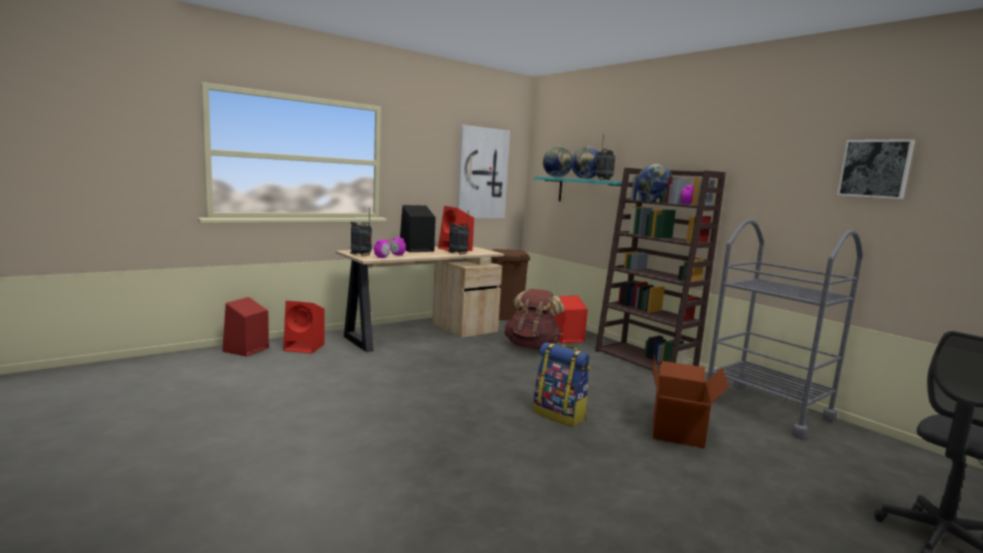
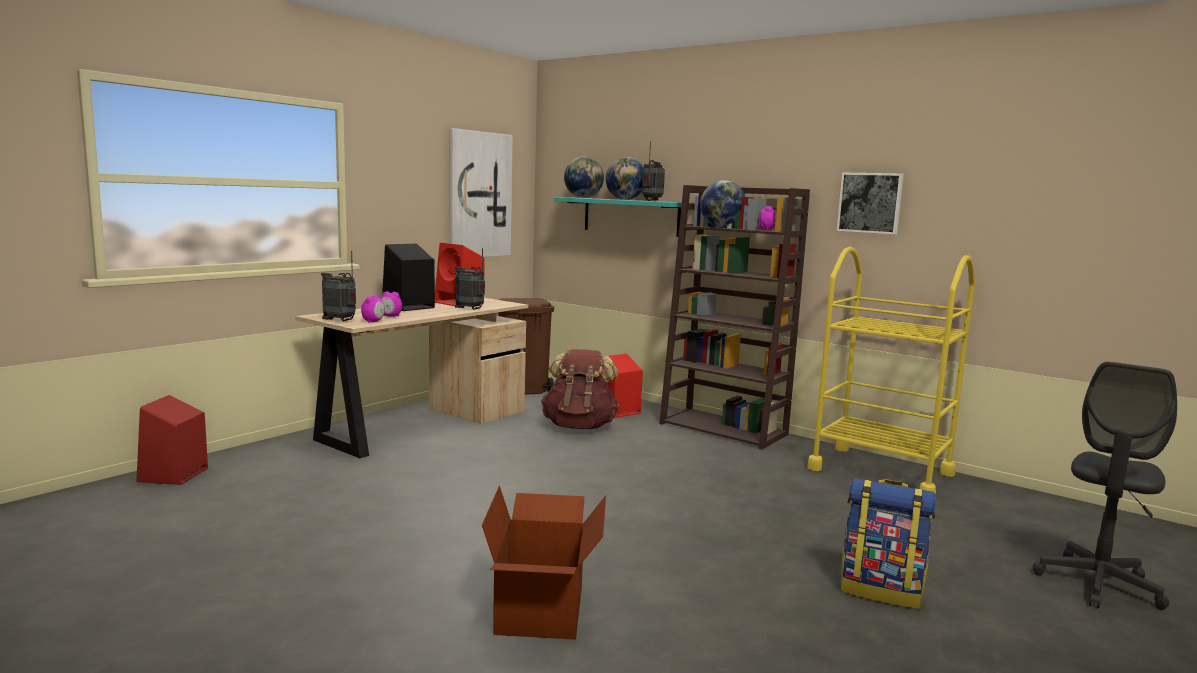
camera: 15 degrees left, 0 degrees up
(305, 347) = (264, 461): red speaker -> none
(560, 415) = (659, 509): backpack -> backpack (881, 590)
(679, 430) = (802, 508): cardboard box -> cardboard box (542, 610)
(766, 409) = (880, 471): grey cart -> yellow cart
(875, 169) = (981, 184): picture -> picture (870, 203)

